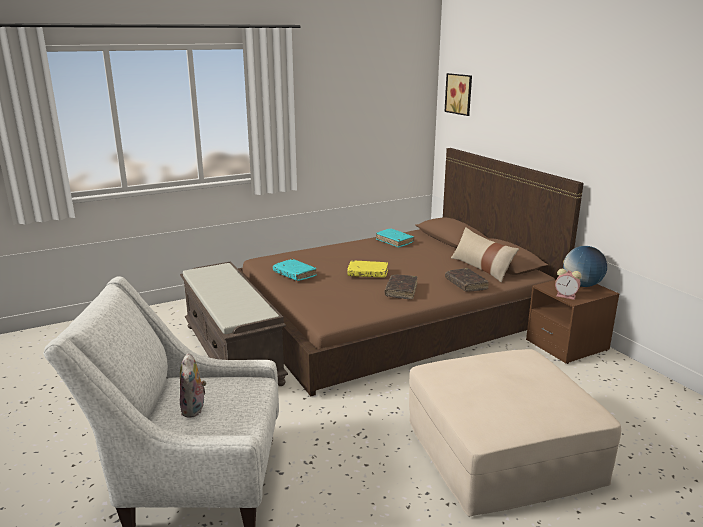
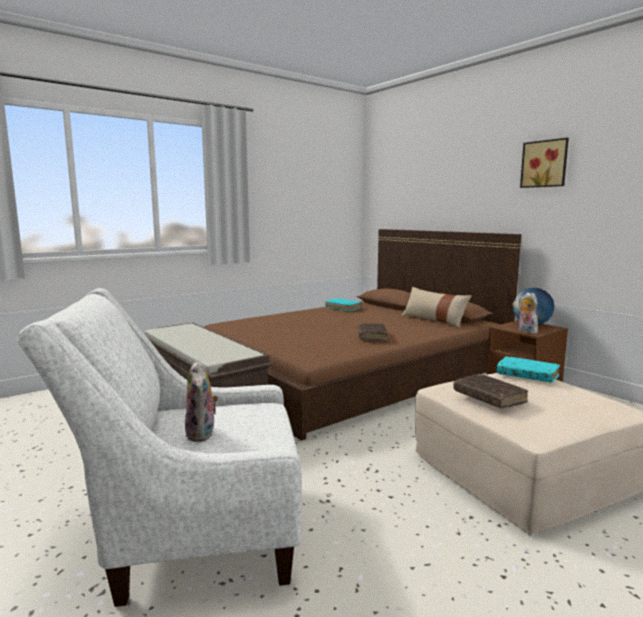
camera: 10 degrees left, 10 degrees down
(294, 274) = (261, 330): turquoise book -> turquoise book (527, 375)
(367, 273) = (332, 327): yellow book -> none
(460, 94) = (388, 181): picture -> picture (545, 164)
(466, 284) = (428, 330): brown book -> brown book (489, 398)
(566, 296) = (525, 331): alarm clock -> plush toy

